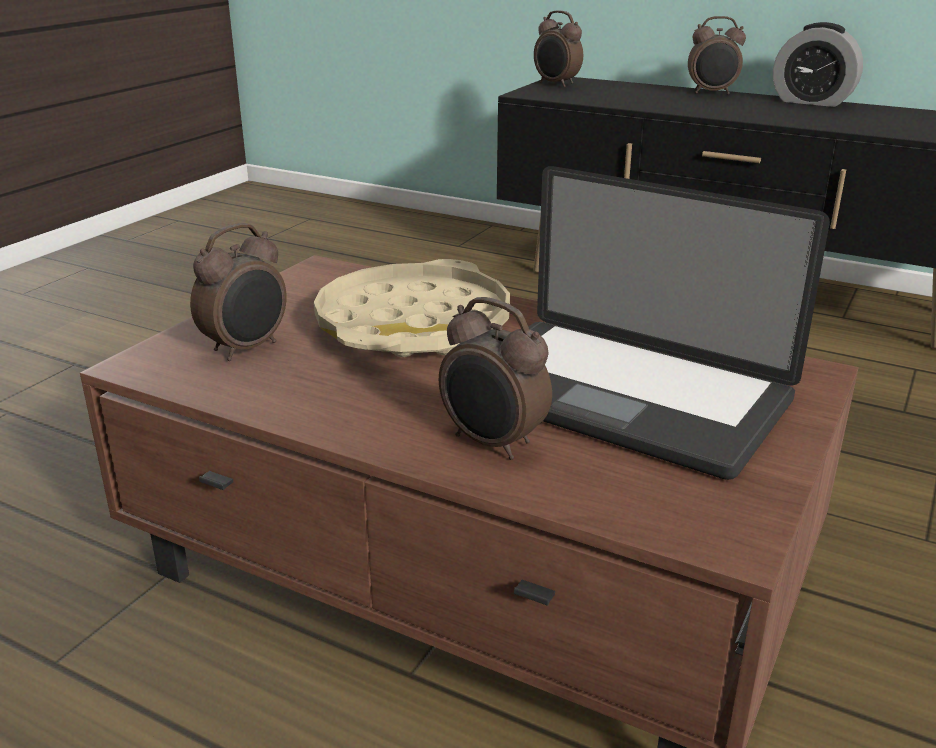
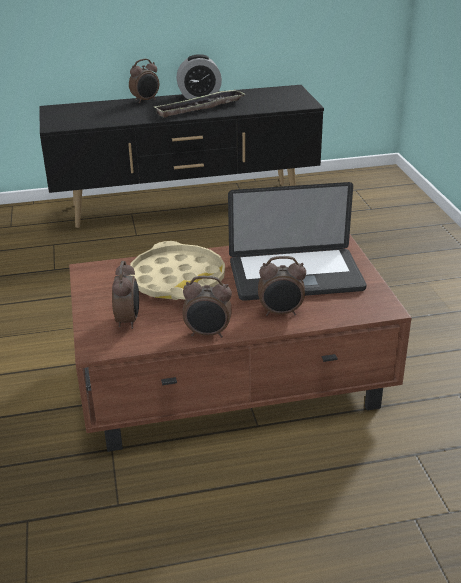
camera: 40 degrees left, 5 degrees up
(556, 84) = (56, 114): alarm clock -> alarm clock (208, 334)
(786, 113) = (200, 108): none -> tray

